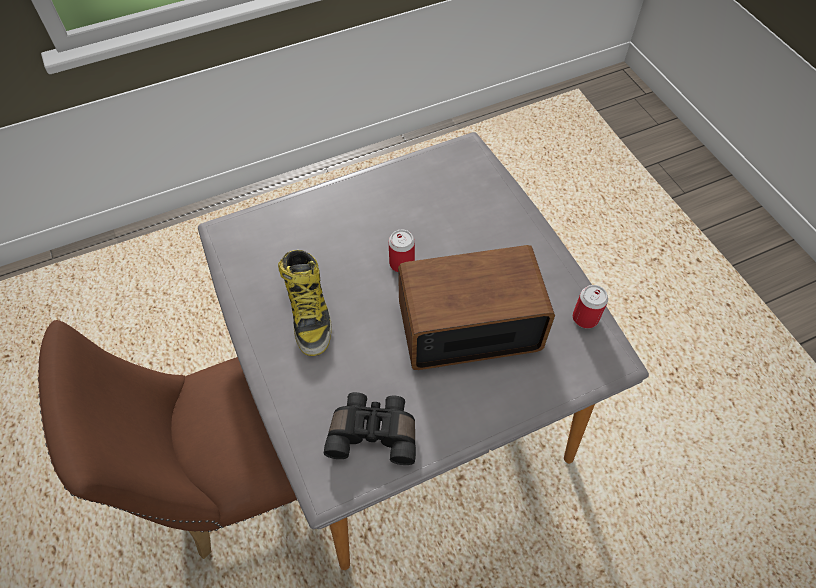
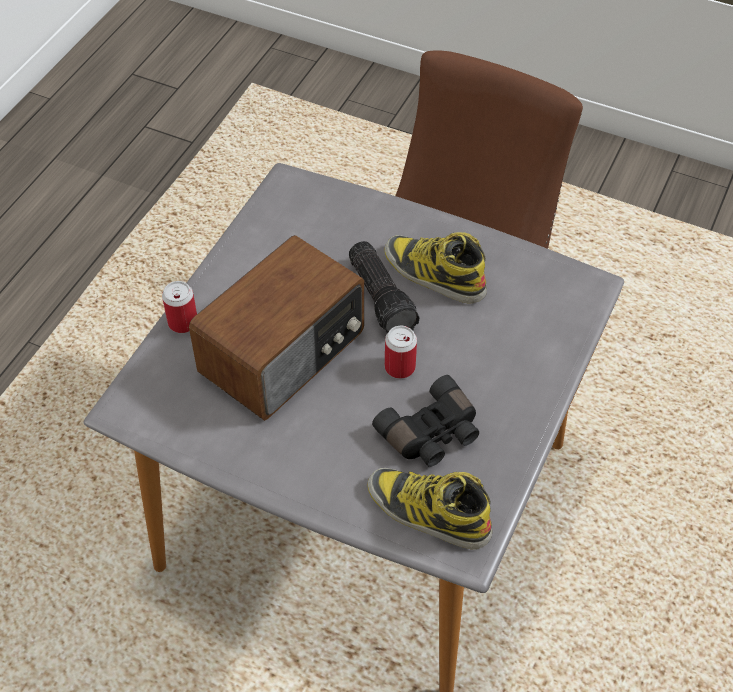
camera: 140 degrees right, 5 degrees down
(362, 319) = (383, 298): none -> flashlight
(373, 432) = (288, 231): black binoculars -> black binoculars (432, 434)
(469, 177) = (427, 512): none -> boot
(585, 318) = (177, 432): can -> can (183, 322)

